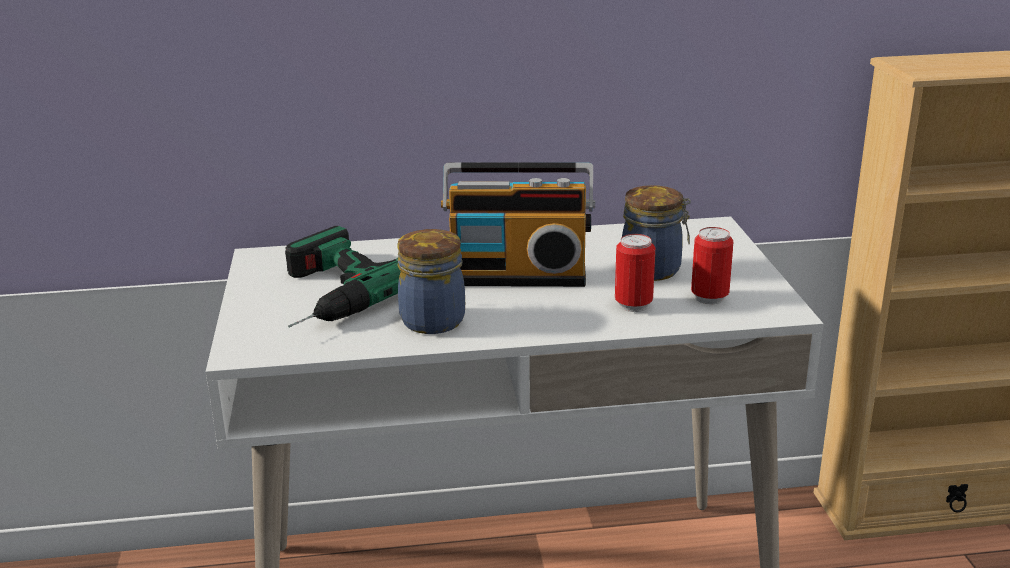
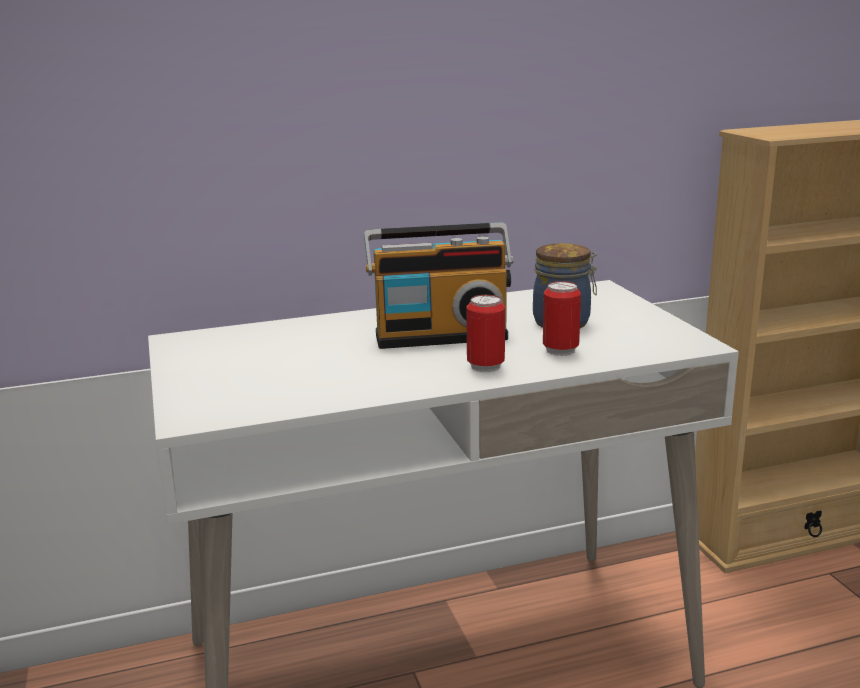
camera: 10 degrees left, 5 degrees down
(323, 295) = (255, 366): power drill -> none
(432, 319) = (374, 376): jar -> none
(709, 298) = (626, 339): can -> can (485, 366)

